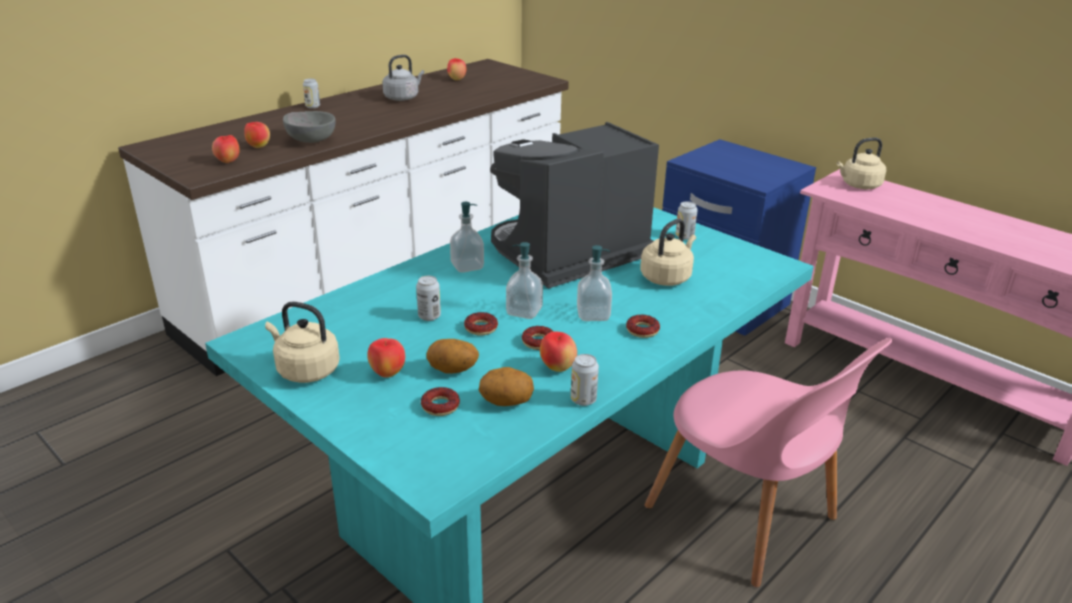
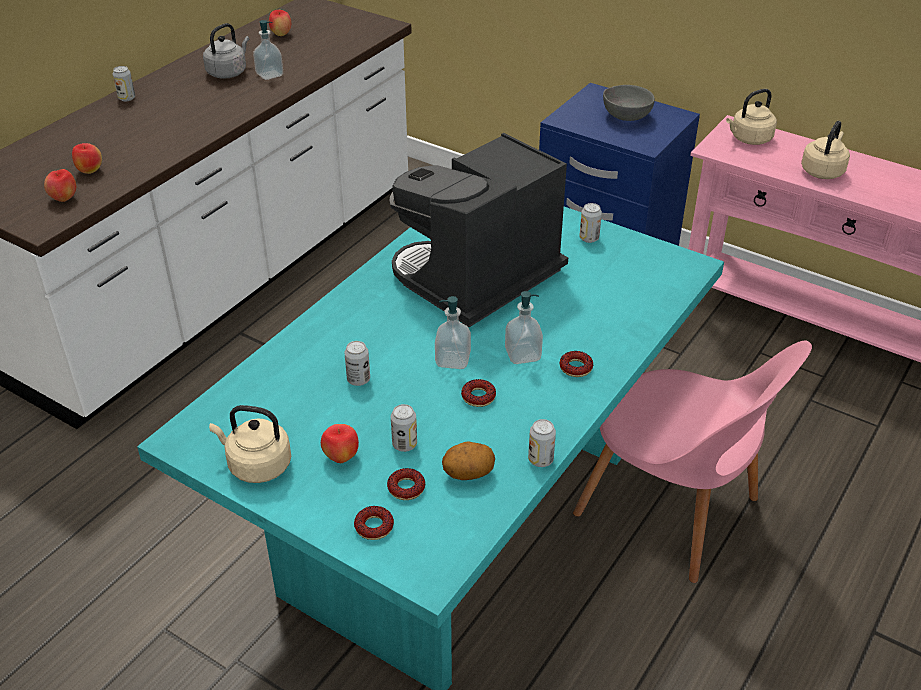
camera: 10 degrees left, 10 degrees up
(311, 140) = (147, 154): grey bowl -> grey bowl (625, 116)
(452, 371) = (404, 444): potato -> can
(467, 266) = (376, 308): soap dispenser -> soap dispenser (269, 75)
(481, 328) = (415, 387): donut -> donut (374, 526)
(557, 368) = (506, 426): apple -> none
(667, 277) = (584, 296): beige kettle -> beige kettle (823, 171)

